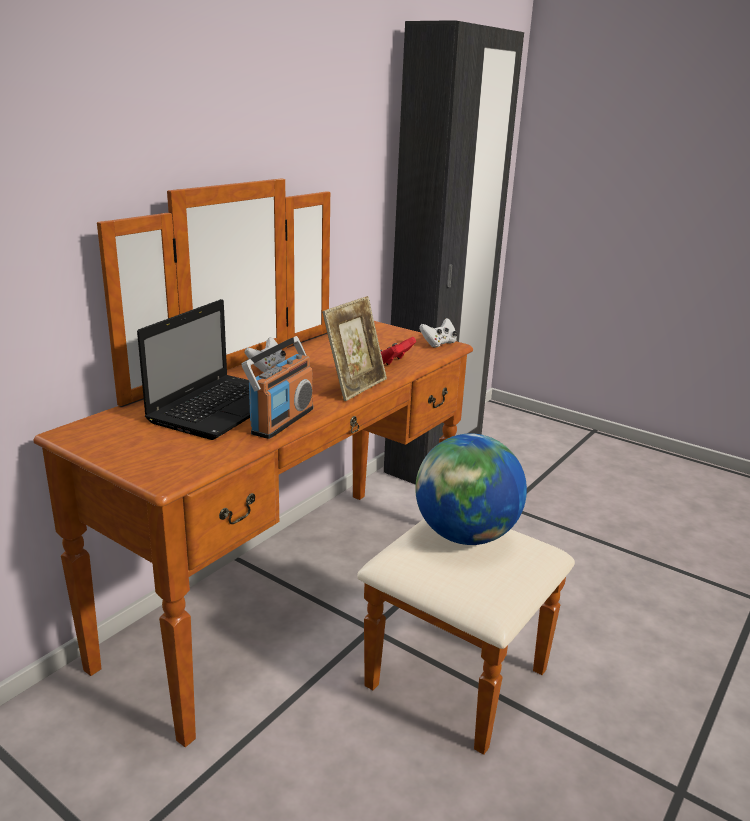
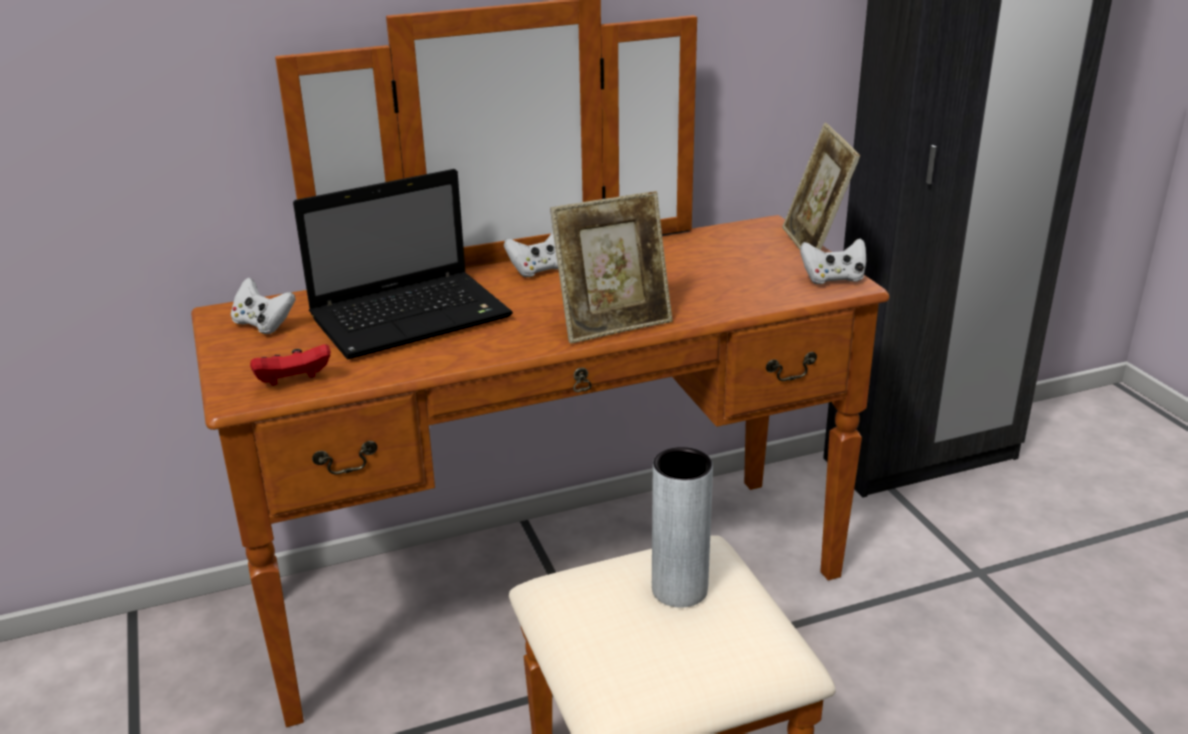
camera: 35 degrees right, 5 degrees up
(114, 433) = (263, 325): none -> white game controller
(282, 421) = (456, 353): radio -> none
(394, 362) = (721, 297): red game controller -> red game controller (293, 382)
(406, 330) = (814, 245): none -> picture frame
(465, 536) = (679, 590): globe -> grey vase

